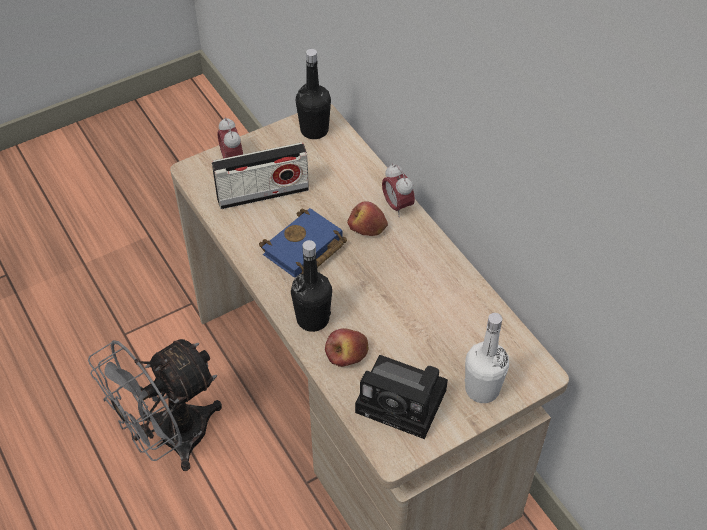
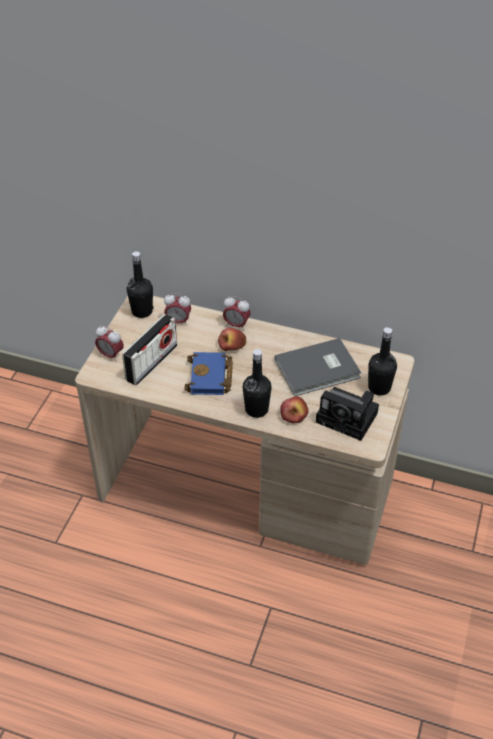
camera: 40 degrees left, 5 degrees down
(170, 439) = (153, 580): grey fan -> none
(339, 164) = (178, 321): none -> alarm clock
(405, 402) = (349, 418): camera -> camera turned 45 degrees clockwise
(433, 319) = (319, 370): none -> grey book
(482, 389) = (379, 387): white bottle -> black bottle

